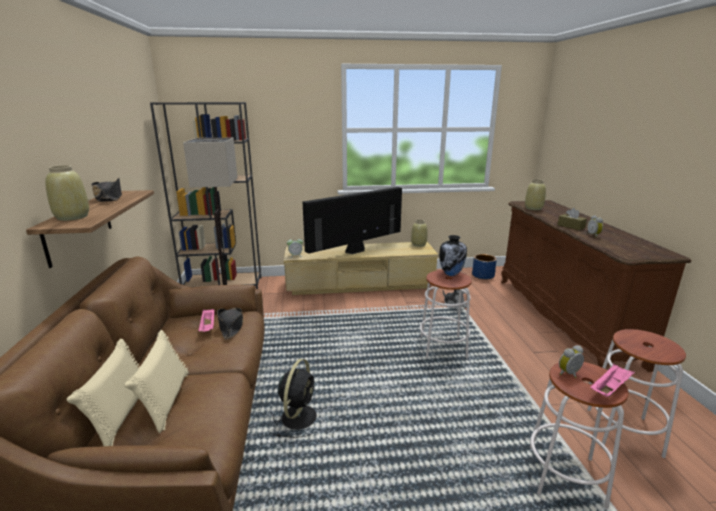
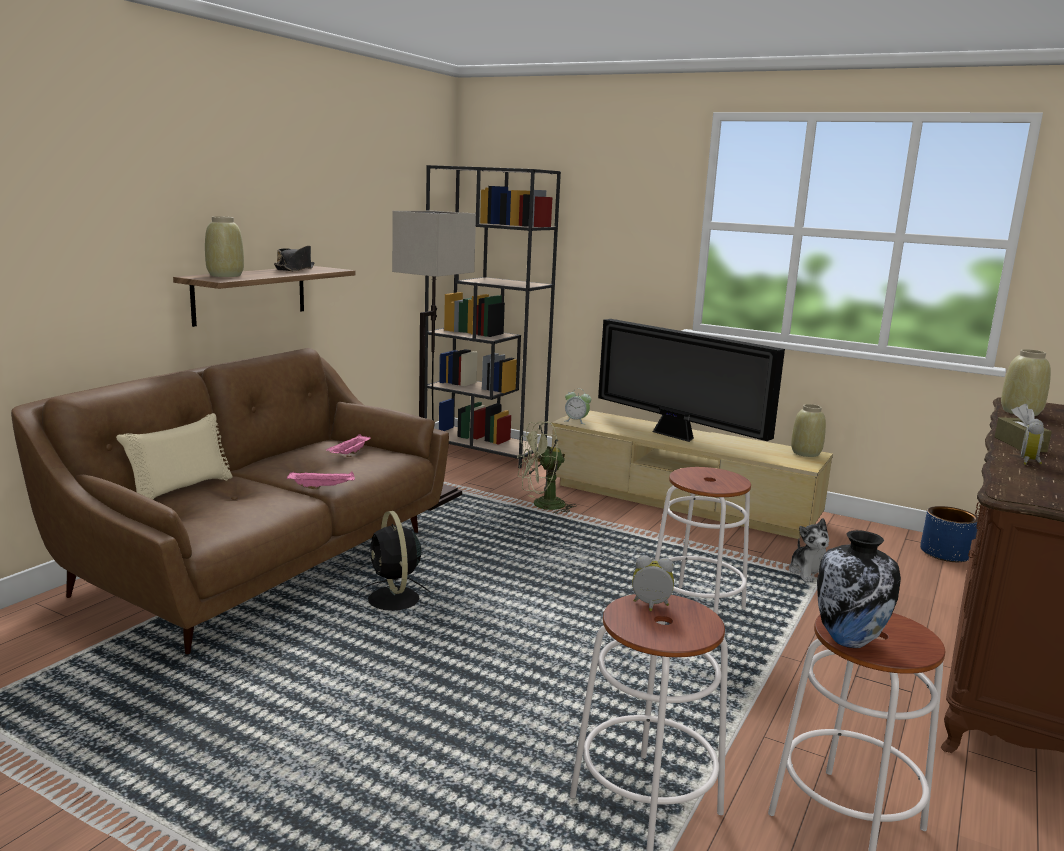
camera: 35 degrees right, 5 degrees down
(165, 400) = (226, 495): beige pillow -> none
(231, 326) = (371, 460): black hat -> none
(299, 312) = (542, 506): none -> green fan
(300, 416) = (394, 601): black fan -> black fan turned 105 degrees clockwise
(355, 251) = (676, 436): television -> television turned 135 degrees counterclockwise
(451, 274) = (725, 476): vase -> vase (849, 641)
(610, 388) = (677, 636): pink tray -> pink tray (323, 487)

